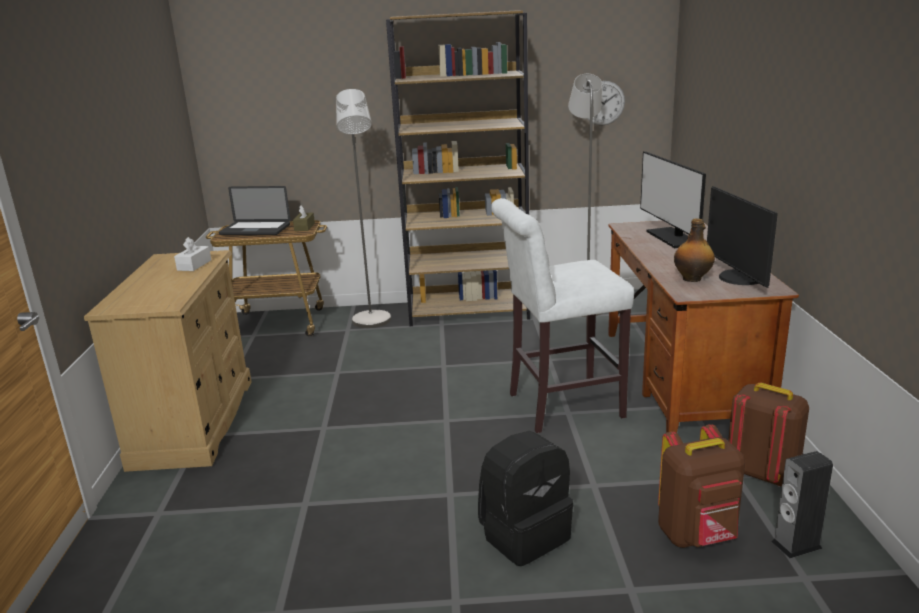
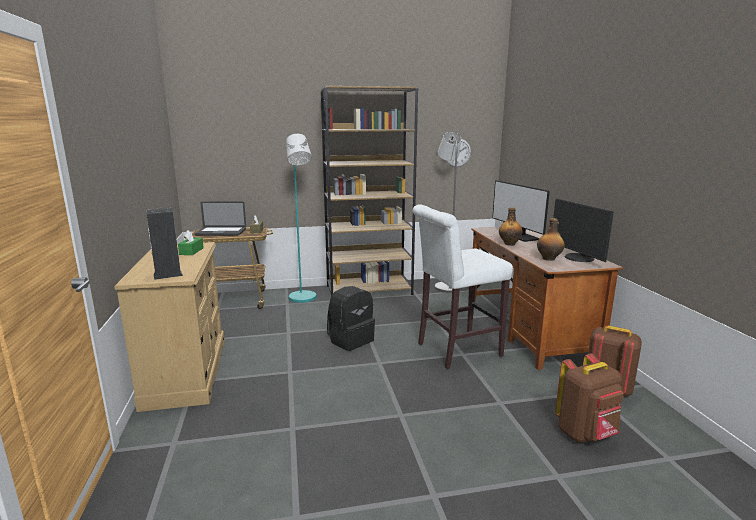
camera: 10 degrees left, 5 degrees down
(194, 265) = (191, 251): white tissue box -> green tissue box
(372, 323) = (303, 299): grey floor lamp -> turquoise floor lamp
(524, 535) = (466, 441): black backpack -> black backpack (350, 340)
(649, 252) = (509, 244): none -> bottle
(796, 545) = (652, 435): speaker -> speaker (168, 275)

